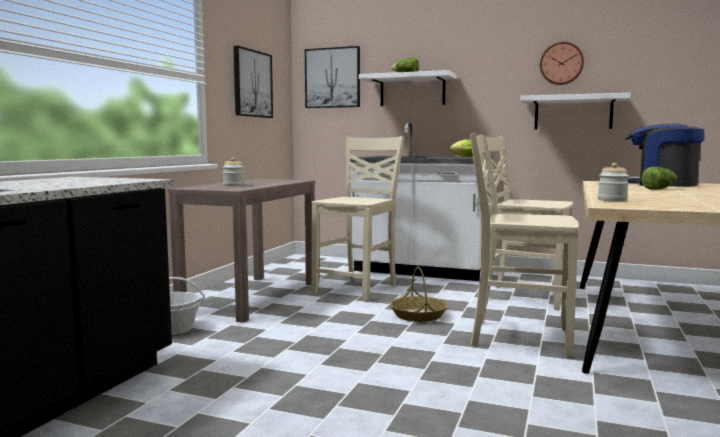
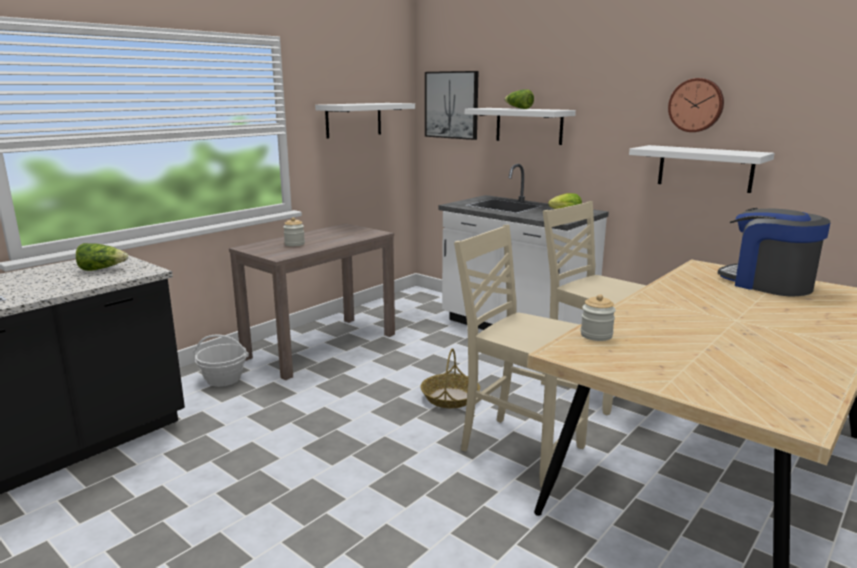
camera: 20 degrees right, 10 degrees up
(252, 84) = (353, 120): picture -> white shelf
(358, 289) = (428, 348): beige chair -> none
(659, 189) = (729, 303): lettuce -> lettuce (102, 269)

